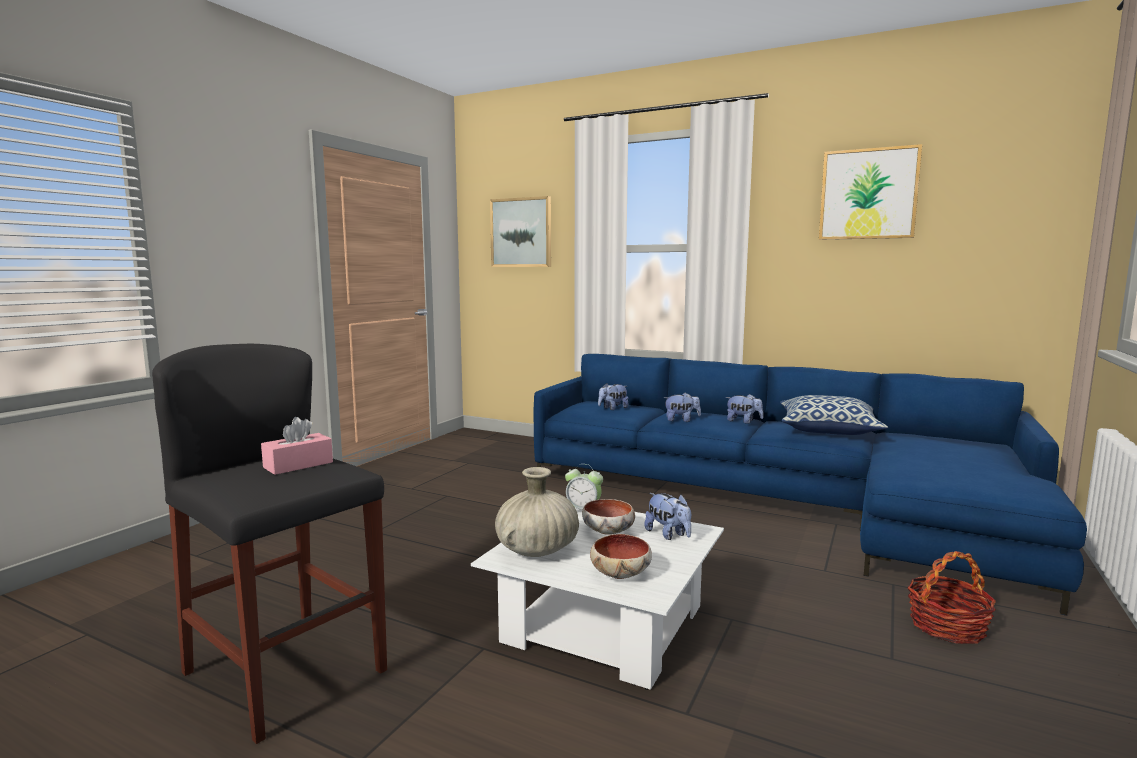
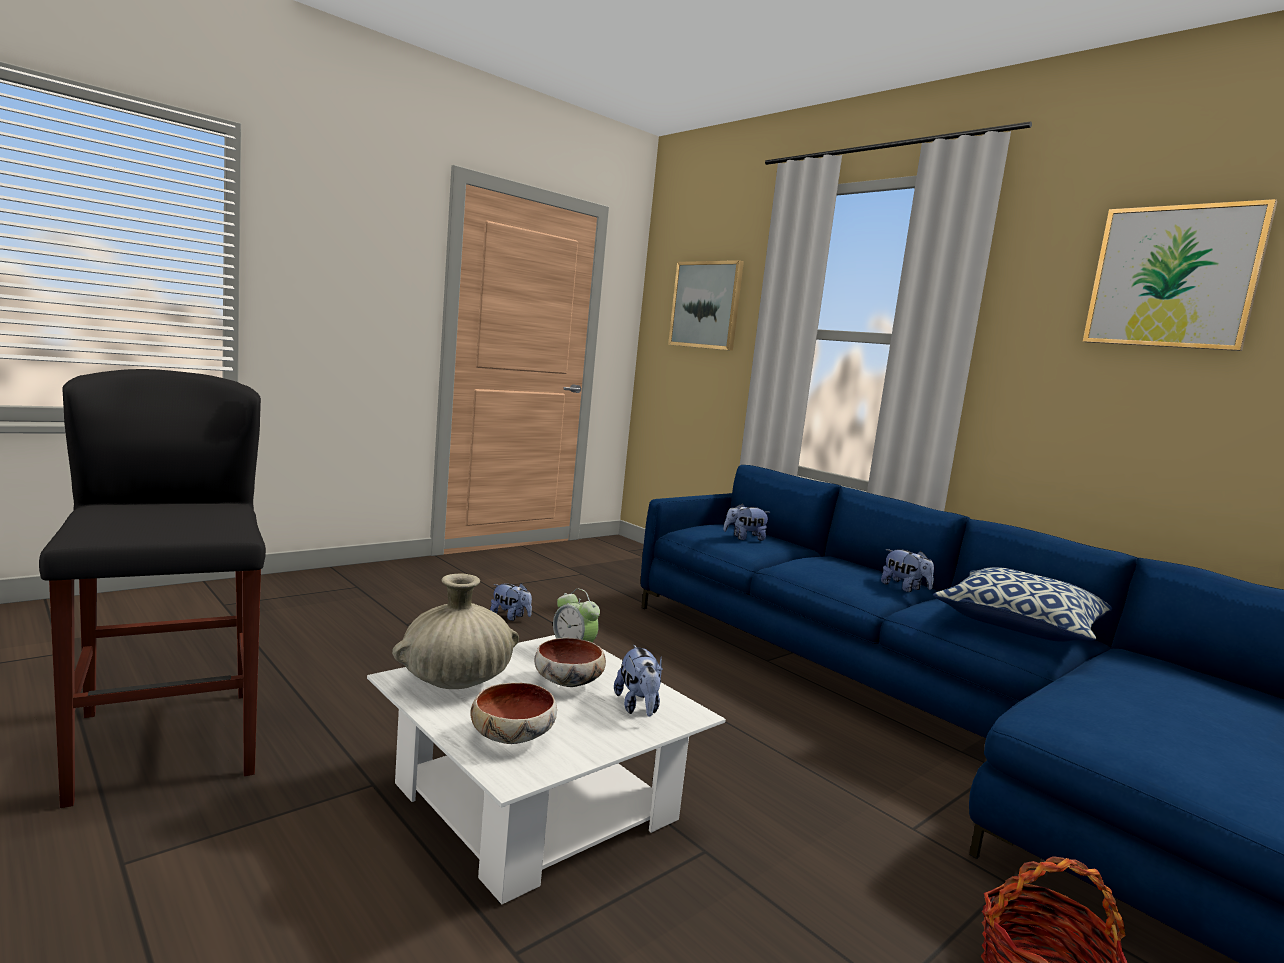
camera: 20 degrees right, 0 degrees up
(298, 465) = (195, 513): pink tissue box -> none
(681, 420) = (816, 569): plush toy -> plush toy (510, 617)

